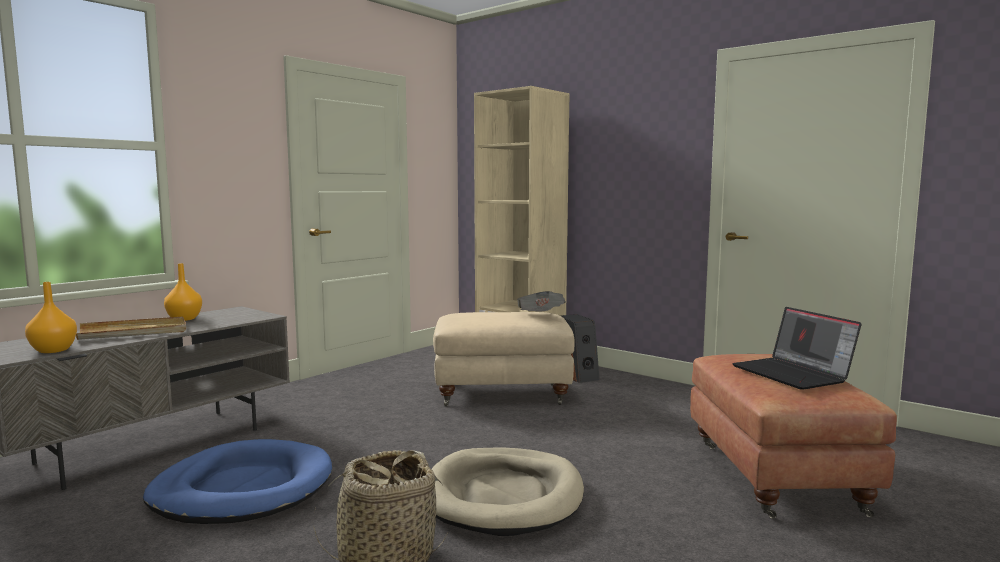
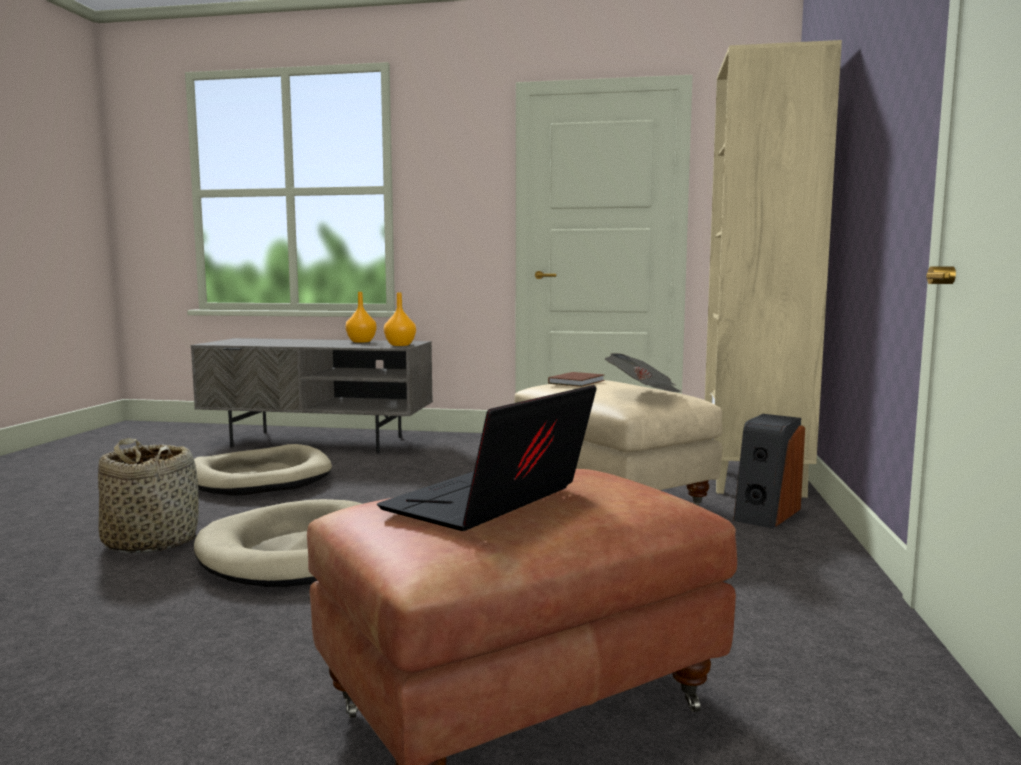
camera: 60 degrees right, 0 degrees up
(54, 350) = (237, 343): orange vase -> orange vase (401, 345)
(134, 332) = (304, 343): beige tray -> none
(243, 489) = (259, 478): blue dog bed -> beige dog bed
(471, 317) = (578, 382): none -> brown book

